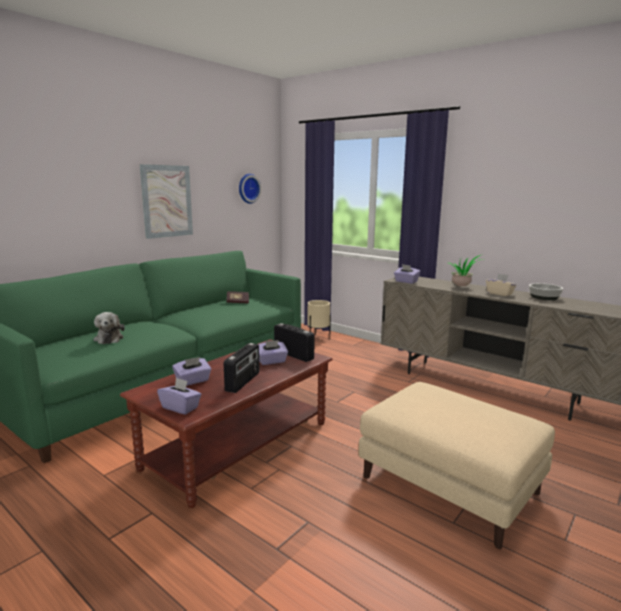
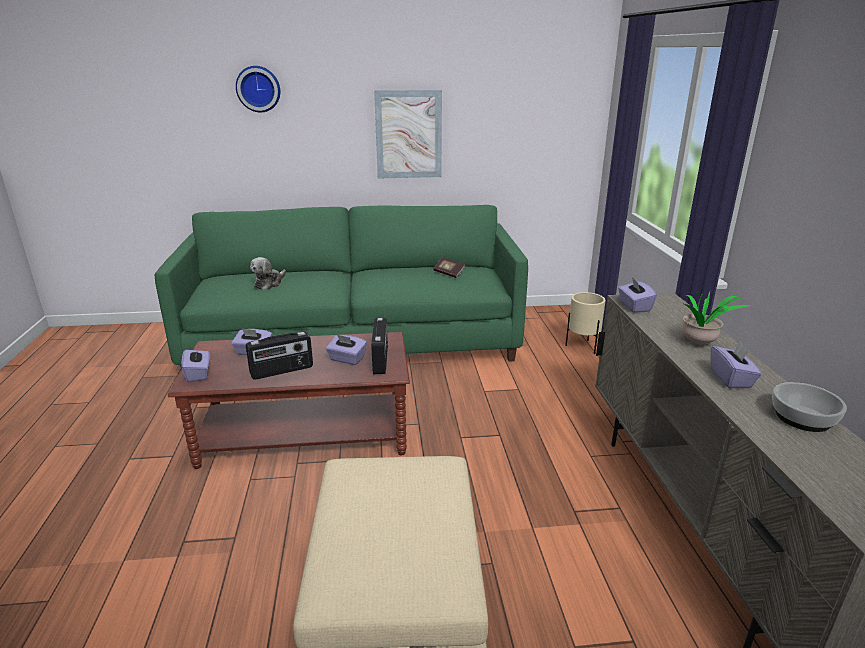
camera: 45 degrees right, 10 degrees up
(248, 188) = (540, 118): wall clock -> wall clock (258, 89)
(499, 293) = (731, 379): beige tissue box -> purple tissue box

